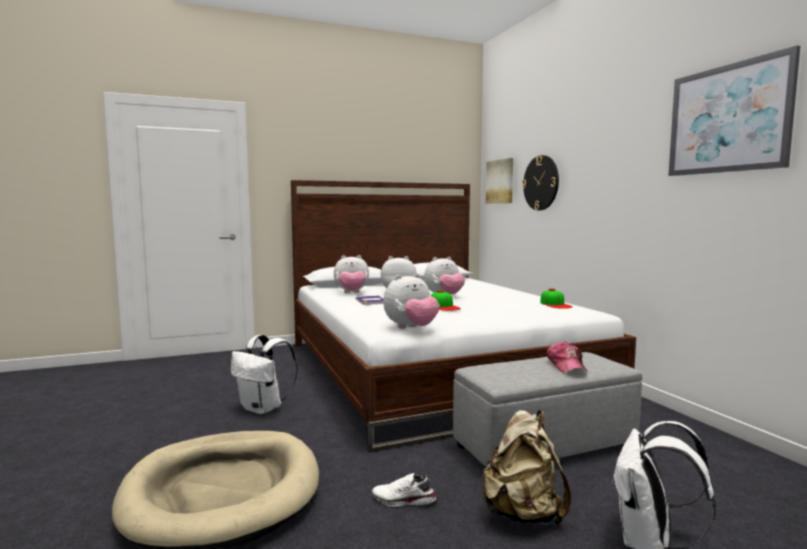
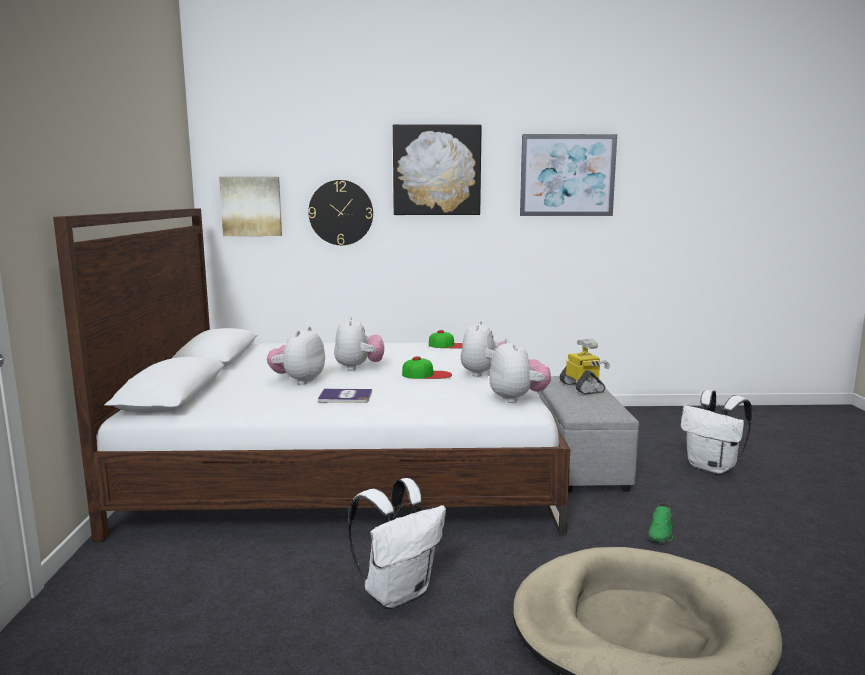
camera: 70 degrees left, 5 degrees up
(351, 293) = (260, 400): plush toy -> plush toy (485, 374)
(403, 501) = (661, 533): white shoe -> green shoe
(523, 514) = (682, 493): beige backpack -> none
(566, 365) = (582, 387): cap -> toy robot
(602, 136) = (436, 170): none -> picture

